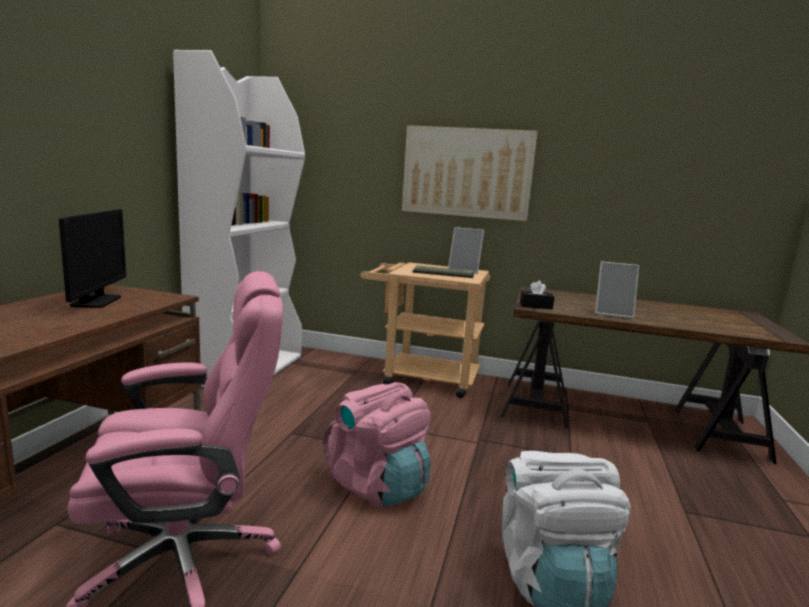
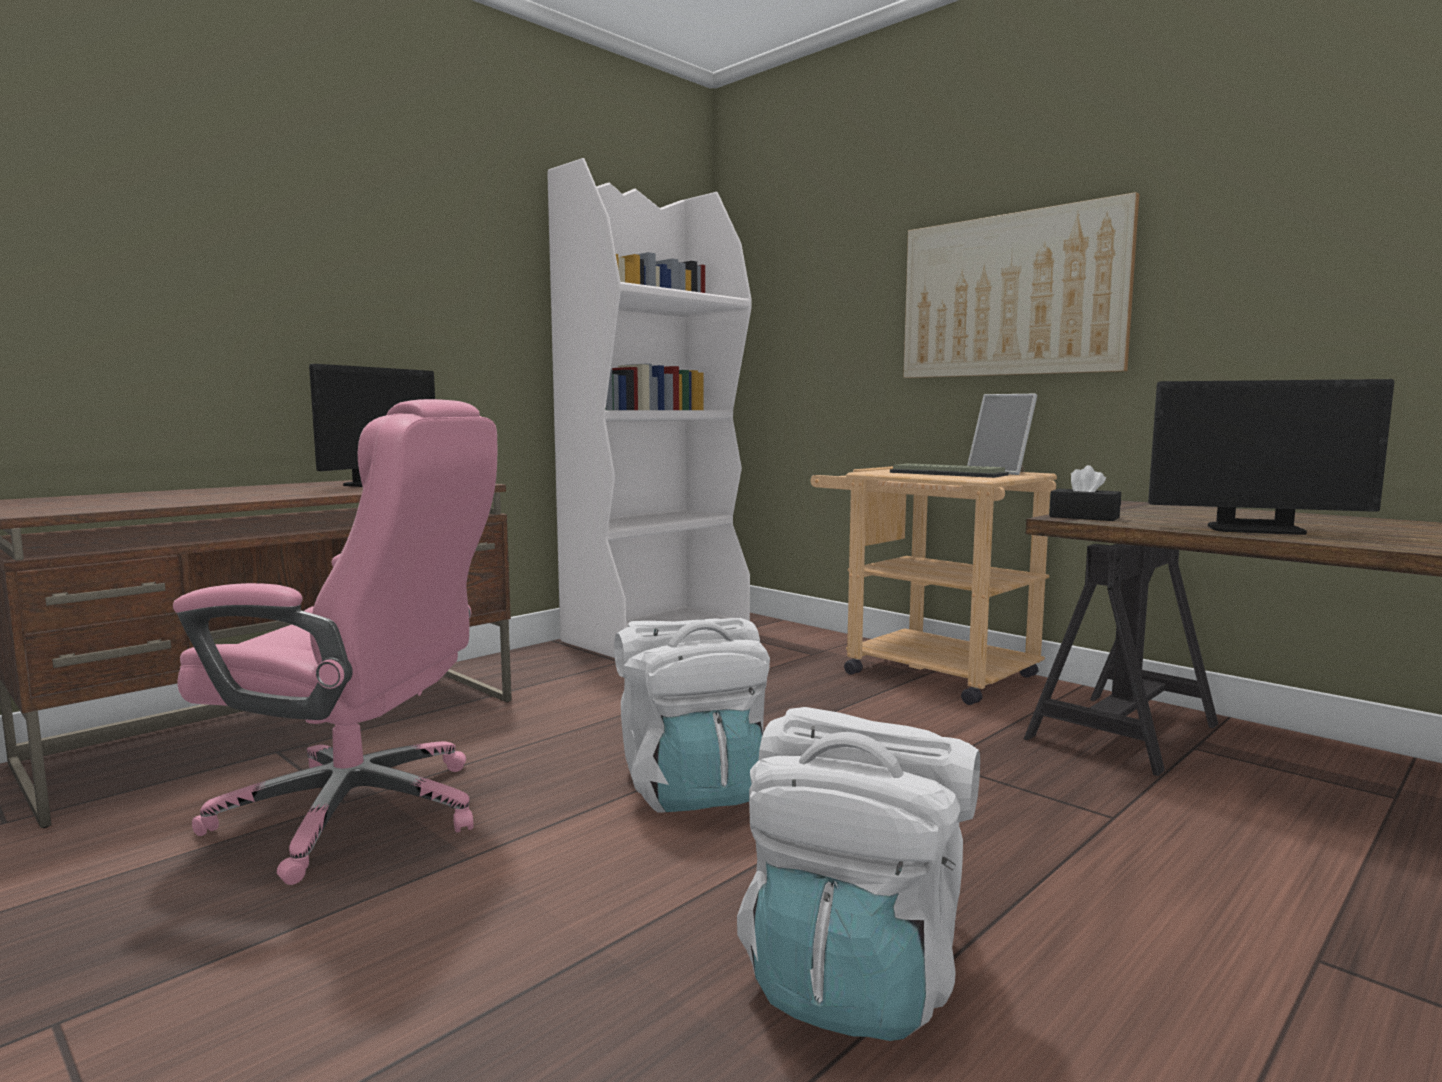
camera: 30 degrees right, 5 degrees down
(378, 485) = (692, 789): pink backpack -> white backpack
(613, 313) = (1255, 529): picture frame -> monitor

